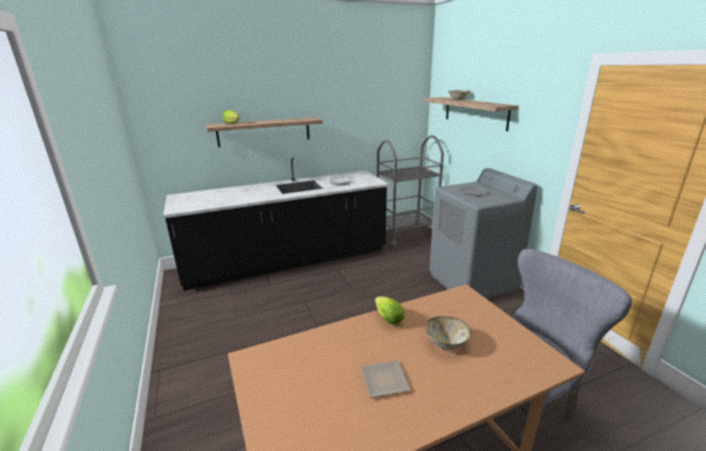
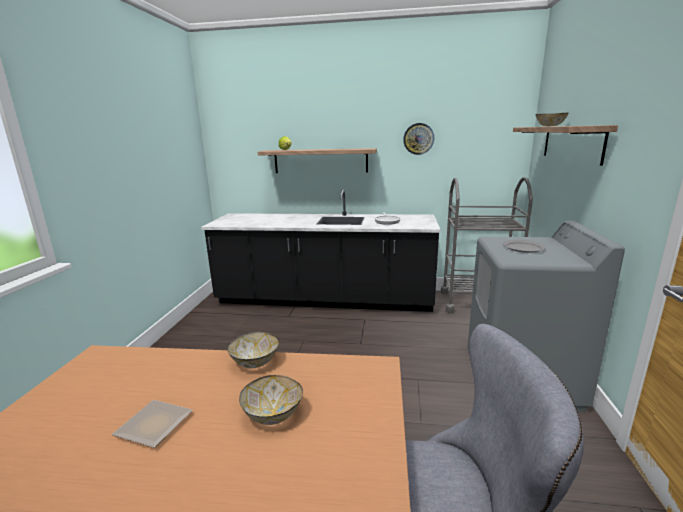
camera: 30 degrees right, 5 degrees down
(349, 107) = (418, 139): none -> wall clock
(387, 318) = (254, 362): lettuce -> bowl

